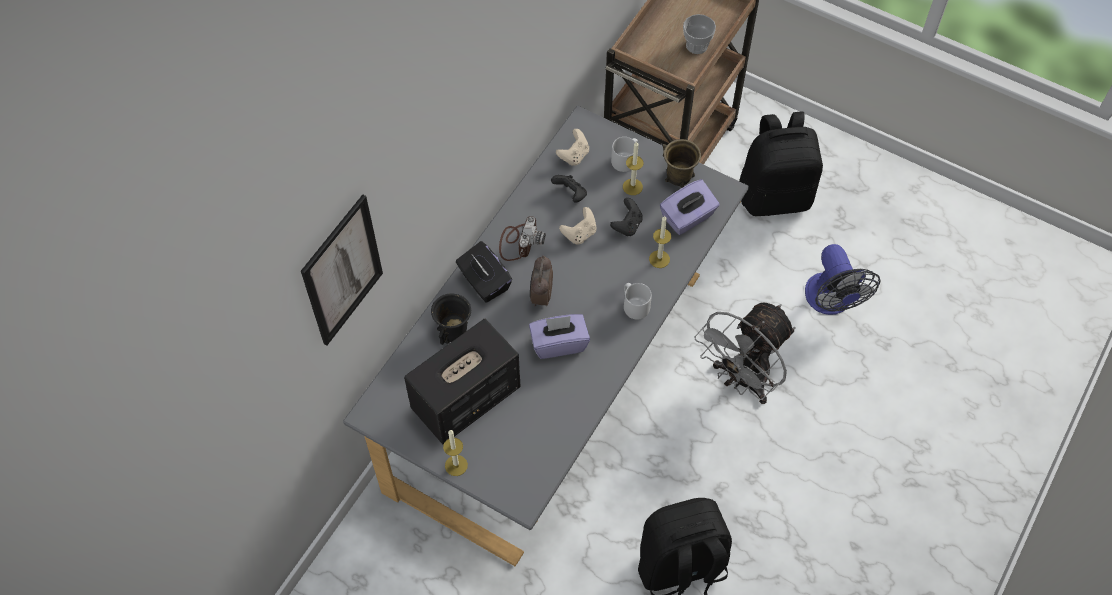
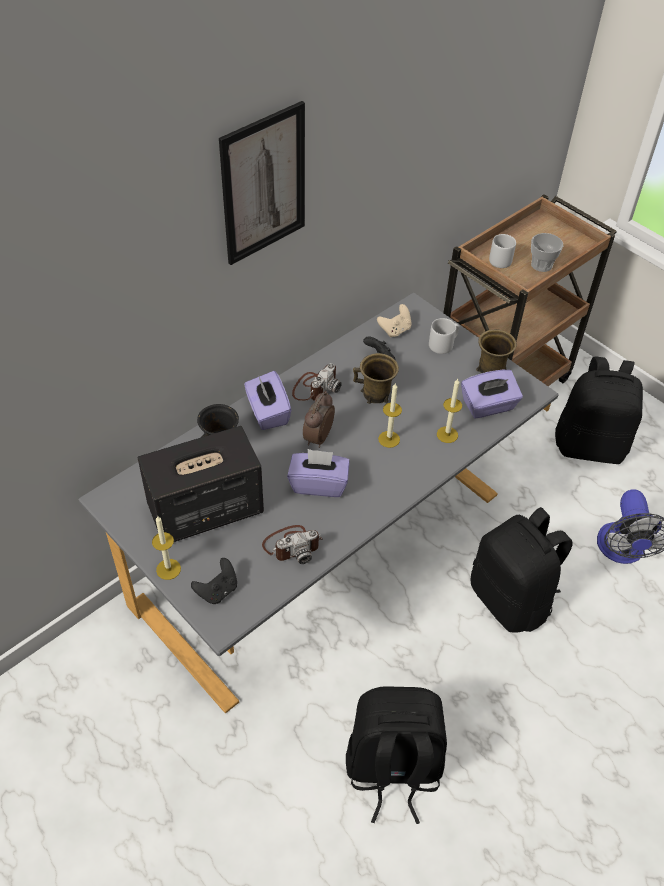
camera: 15 degrees right, 10 degrees down
(342, 271) = (90, 314): picture -> picture (263, 184)
(484, 282) = (267, 412): black tissue box -> purple tissue box
(557, 410) = (292, 545): none -> camera
(579, 234) = (376, 394): beige game controller -> brown mug
(627, 225) = (425, 398): black game controller -> black game controller (217, 590)
(632, 187) = (442, 367): candle -> candle (389, 439)
(634, 305) = (407, 469): grey mug -> grey mug (499, 259)
(742, 380) = (511, 599): grey fan -> black backpack

